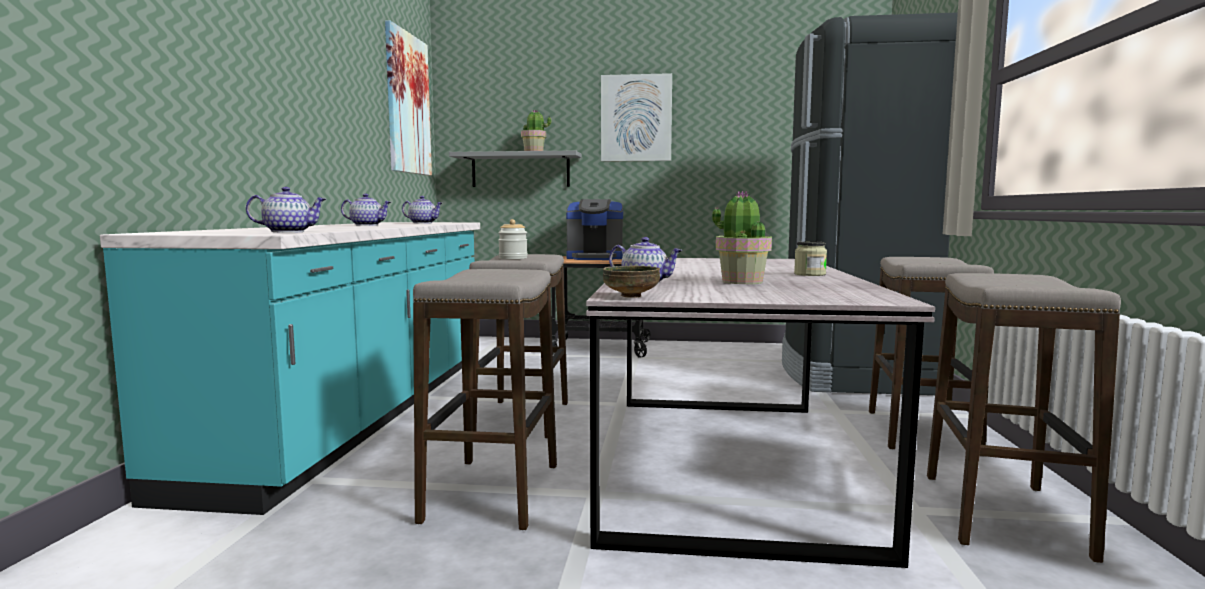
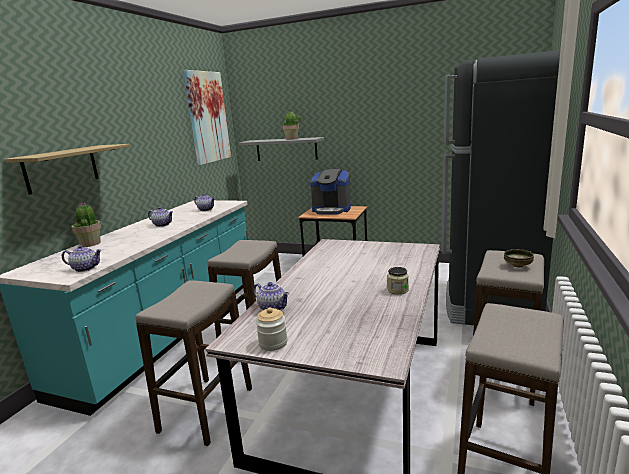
camera: 15 degrees right, 10 degrees up
(220, 92) = (61, 168): none -> shelf
(513, 258) = (239, 250): jar -> jar (273, 343)
(632, 296) = (237, 341): bowl -> bowl (518, 266)
(636, 118) = (358, 111): picture -> none
(742, 281) = (335, 308): potted plant -> potted plant (90, 243)

